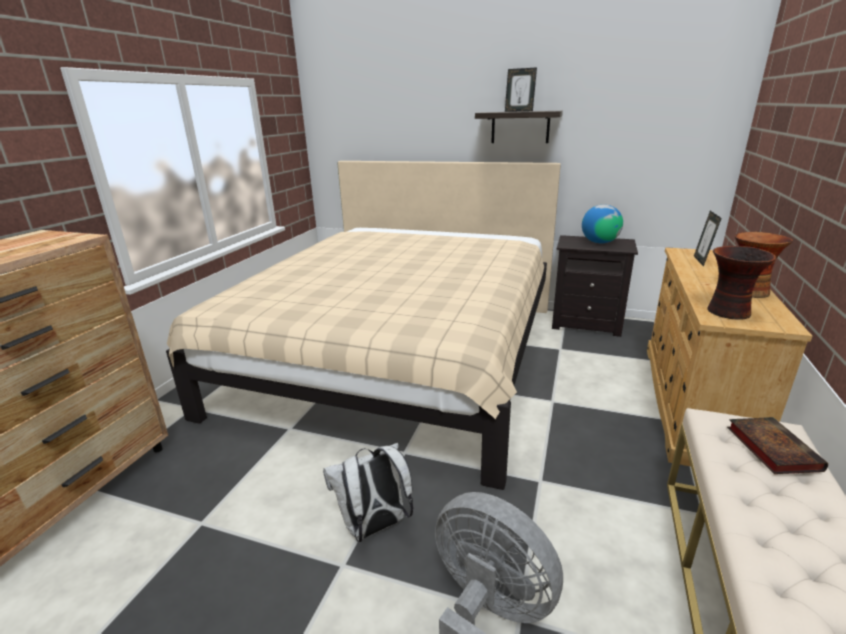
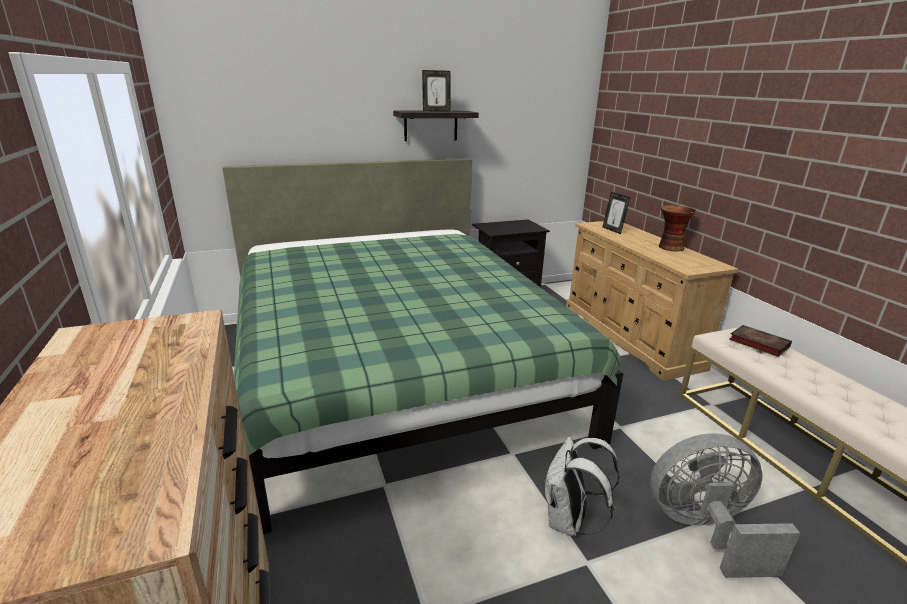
camera: 40 degrees left, 0 degrees up
(399, 356) = (394, 373): beige bed -> green bed
(599, 242) = (511, 225): globe -> none
(728, 312) = (686, 264): vase -> none

